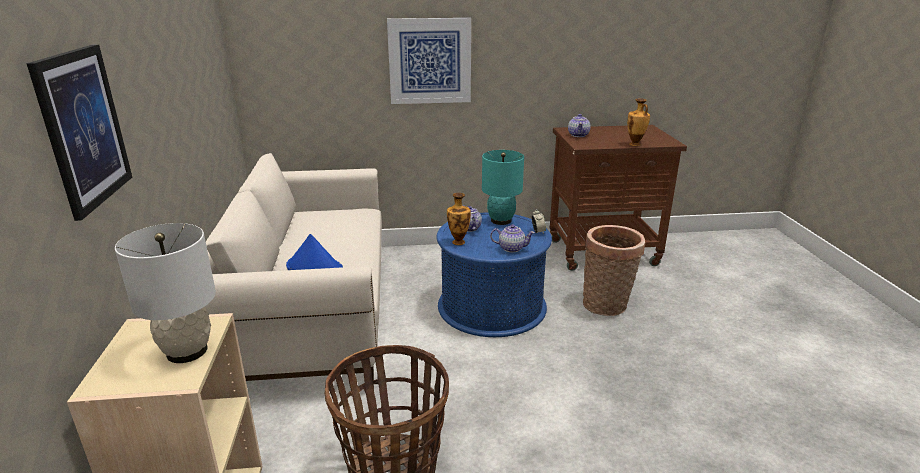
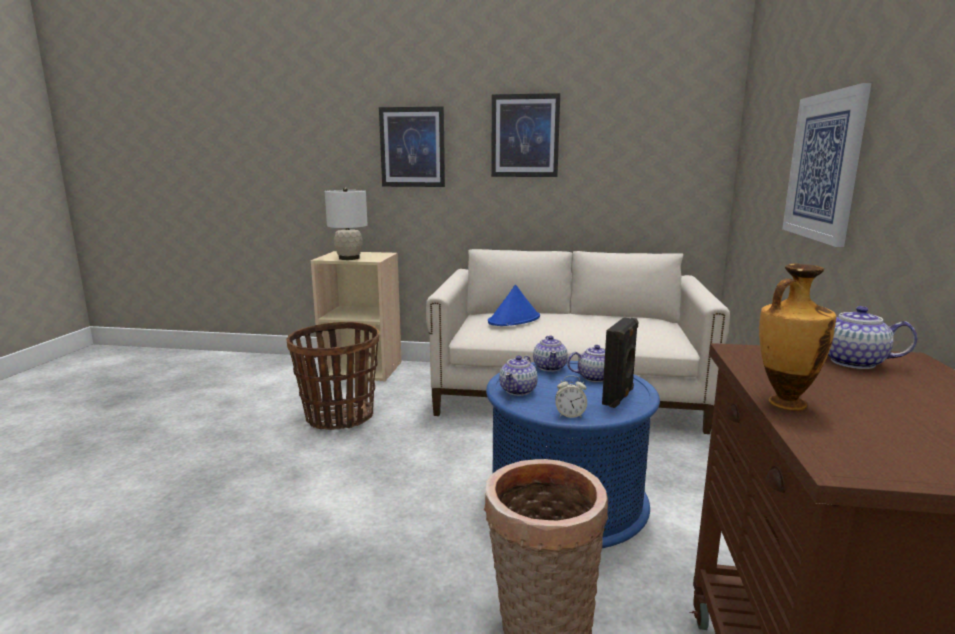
camera: 105 degrees right, 10 degrees down
(156, 71) = (525, 136): none -> picture
(458, 242) = (550, 367): vase -> teapot
(500, 220) = (619, 397): turquoise table lamp -> black speaker

